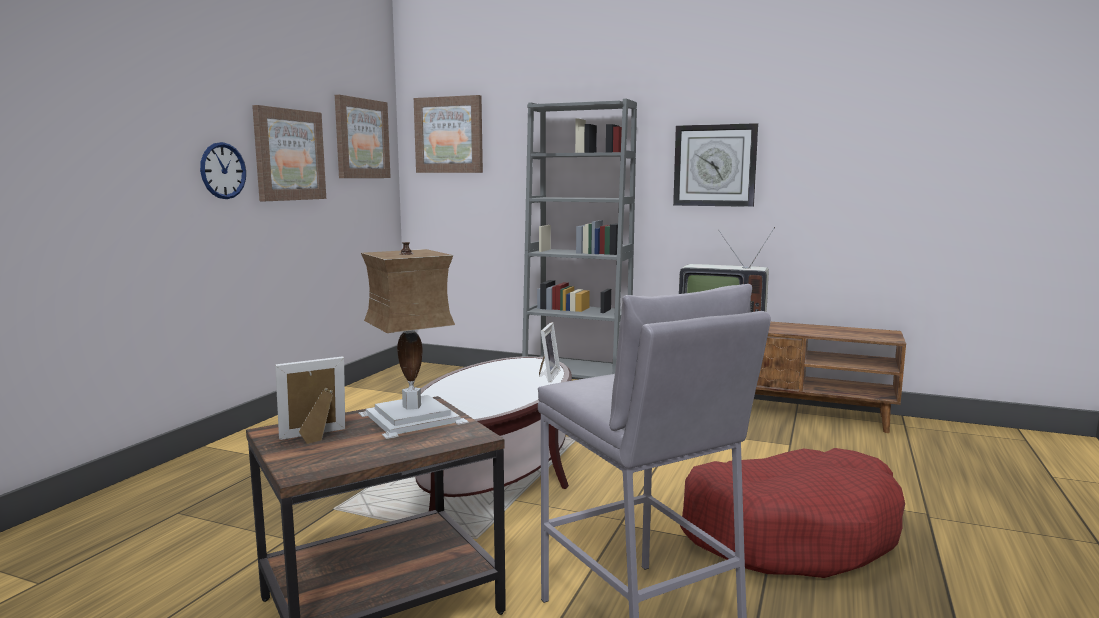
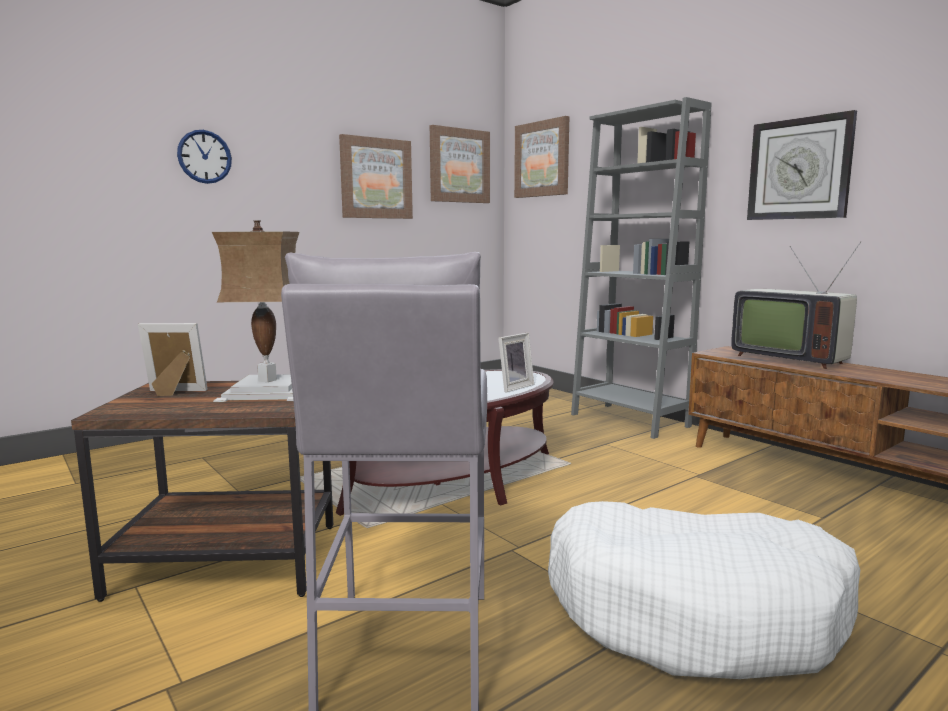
camera: 30 degrees right, 0 degrees up
(223, 170) = (307, 190): wall clock -> wall clock (204, 157)
(789, 533) = (695, 612): red dog bed -> white dog bed

